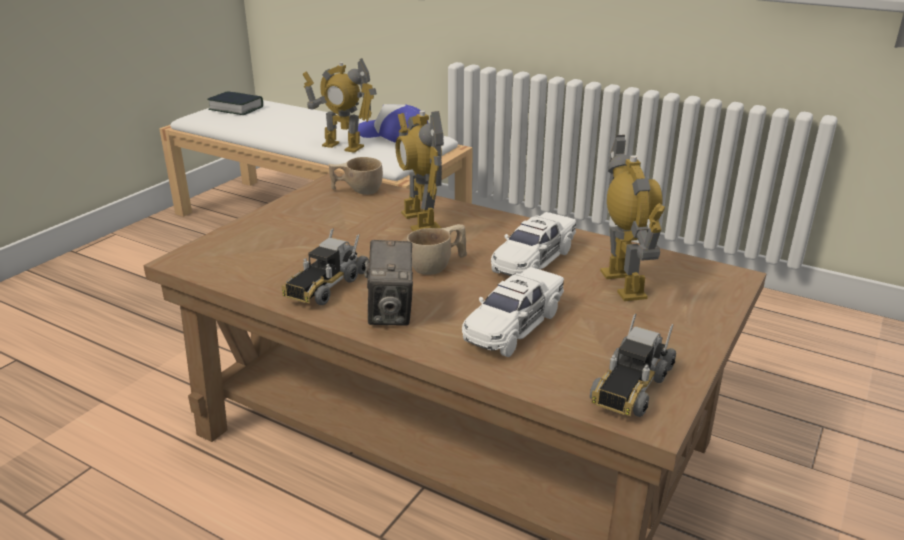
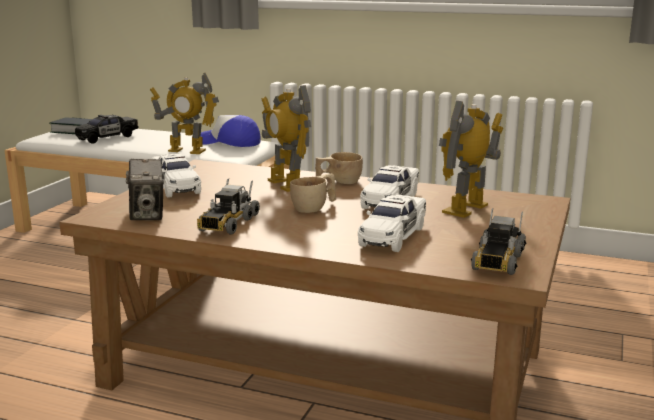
camera: 10 degrees left, 10 degrees down
(265, 121) = (107, 138): none -> black toy car
(293, 217) = (175, 187): none -> white toy car
(357, 190) = (222, 169): beige cup -> beige cup (338, 182)
(391, 312) = (291, 235): camera -> camera (147, 215)
(623, 284) = (466, 209): toy robot -> toy robot turned 120 degrees counterclockwise

